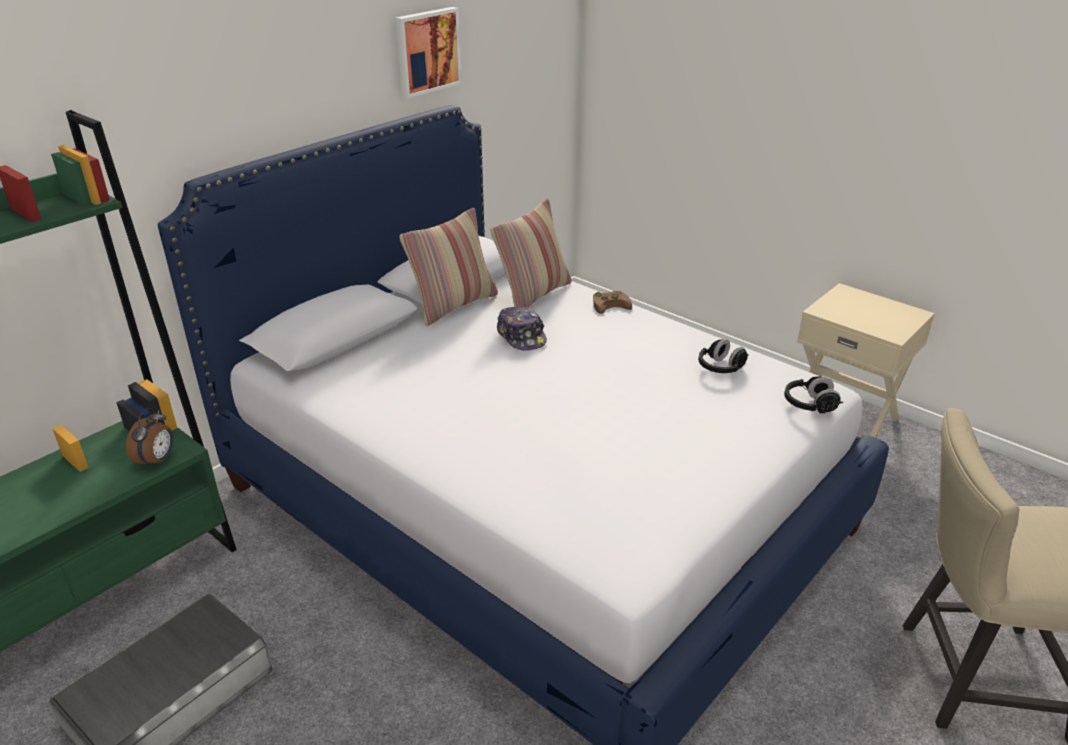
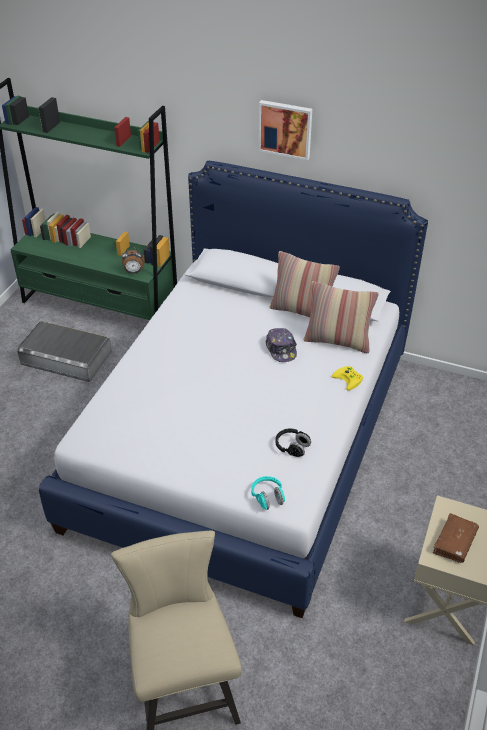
camera: 70 degrees right, 10 degrees up
(426, 51) = (404, 157): picture -> picture (285, 129)
(521, 336) = (281, 349): cap -> cap turned 60 degrees counterclockwise
(611, 304) = (349, 379): brown game controller -> yellow game controller
(809, 405) = (267, 497): black headphones -> turquoise headphones
(873, 318) = (454, 542): none -> brown book

